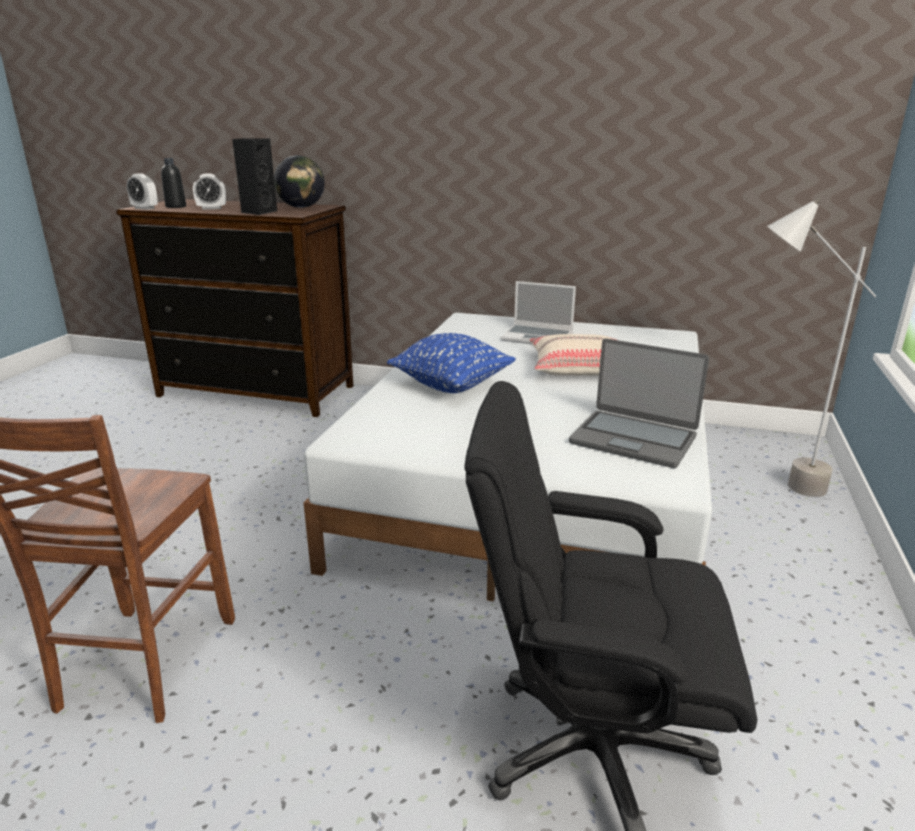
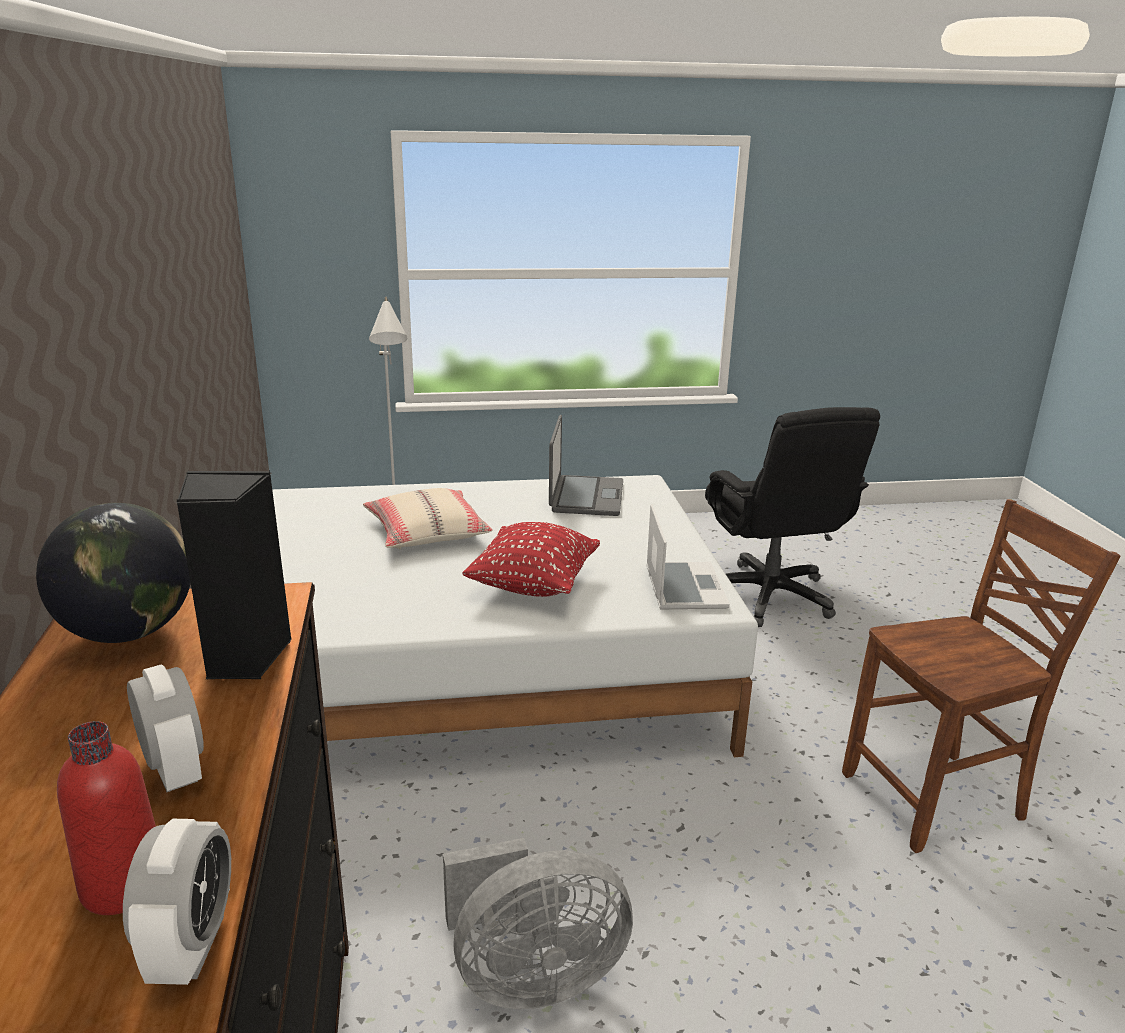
camera: 115 degrees left, 0 degrees up
(176, 206) = (123, 885): black bottle -> red bottle
(247, 450) = (531, 977): none -> grey fan
(451, 385) = (533, 585): blue pillow -> red pillow
(538, 337) = (317, 566): laptop -> laptop (683, 587)

